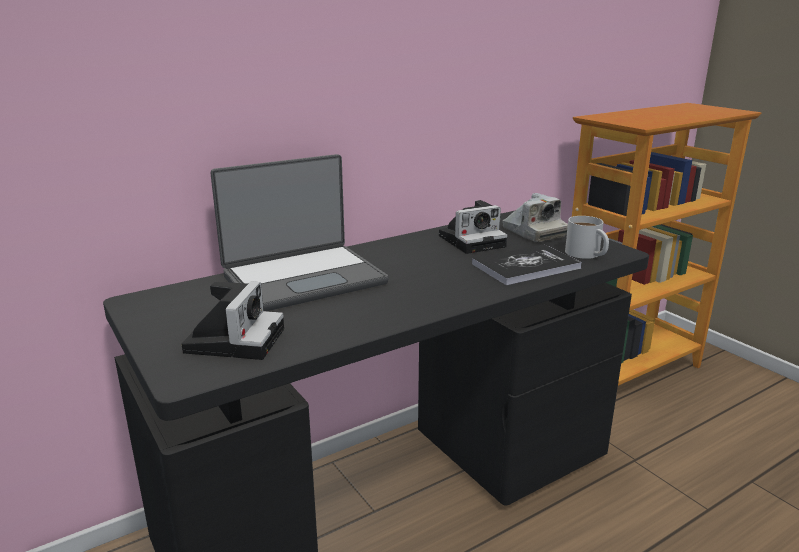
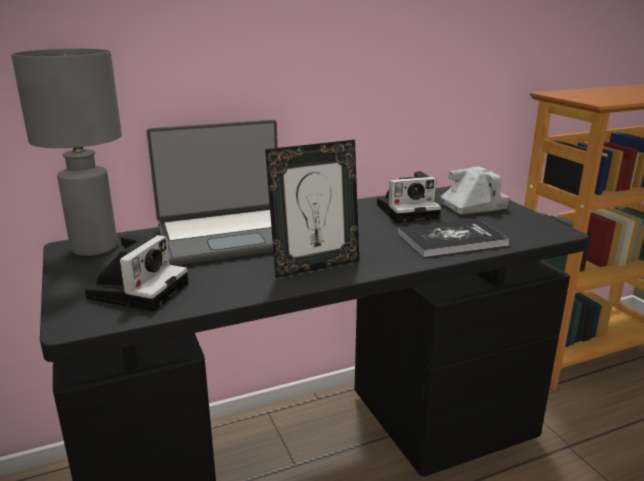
camera: 10 degrees right, 0 degrees up
(161, 300) = (93, 247): none -> grey table lamp
(405, 302) = (315, 266): none -> picture frame
(533, 233) = (473, 207): camera -> camera turned 90 degrees counterclockwise
(587, 254) = (521, 232): white mug -> none

